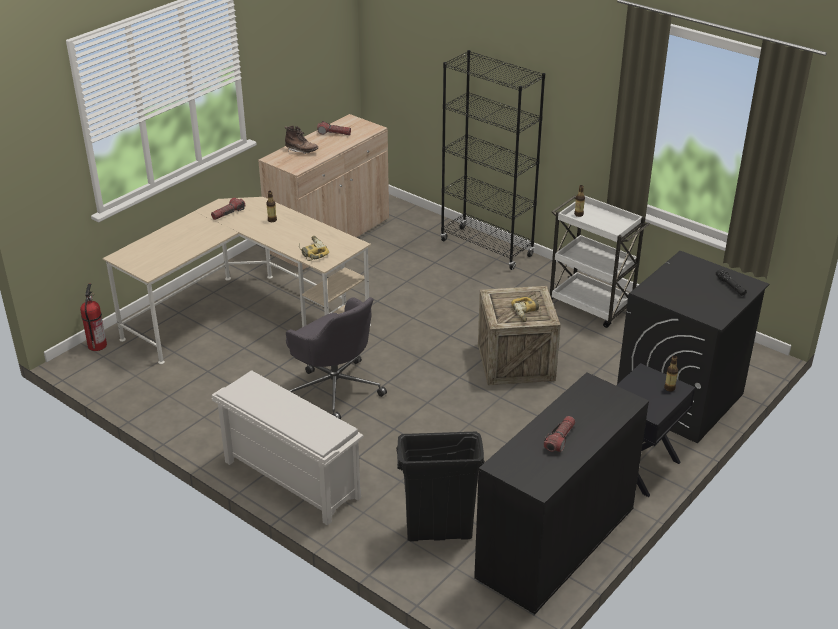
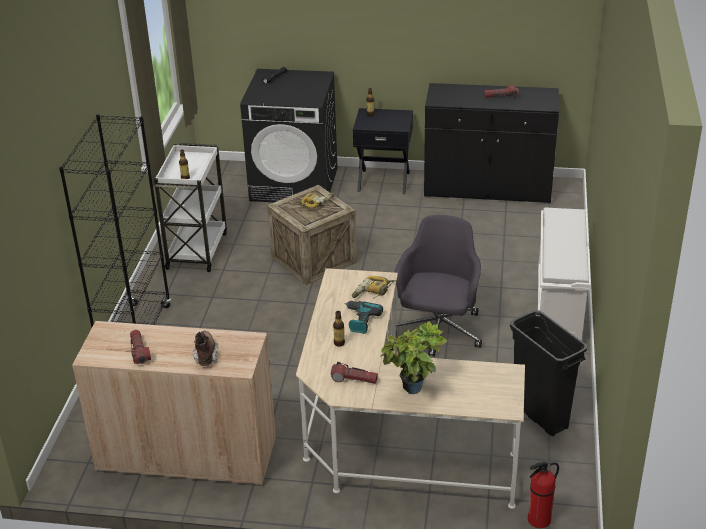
camera: 120 degrees left, 0 degrees up
(186, 229) = (413, 392): none -> potted plant
(286, 235) = (360, 320): none -> power drill
(438, 532) = (529, 229): black trash can -> black trash can (540, 416)

